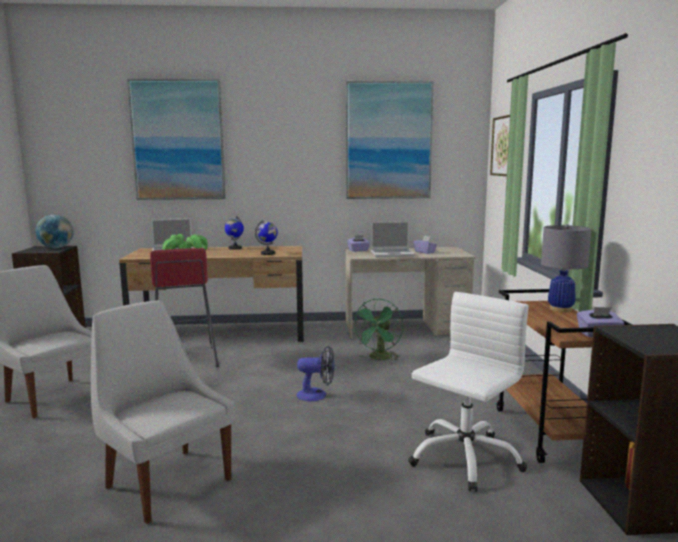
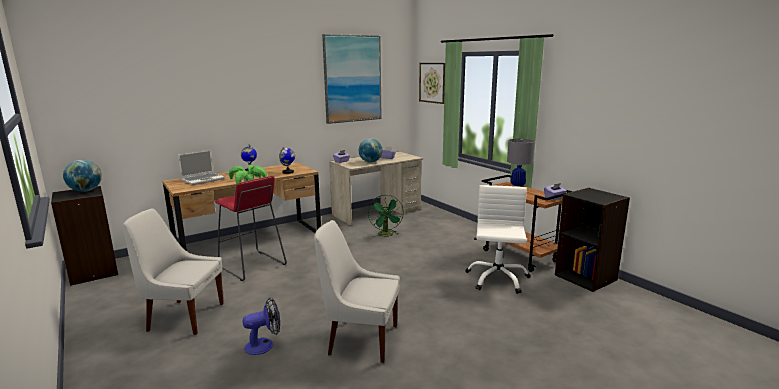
camera: 30 degrees left, 5 degrees up
(178, 140) = (191, 83): picture -> none
(317, 395) = (379, 266): fan -> fan (264, 345)
(392, 254) = (370, 162): laptop -> globe

